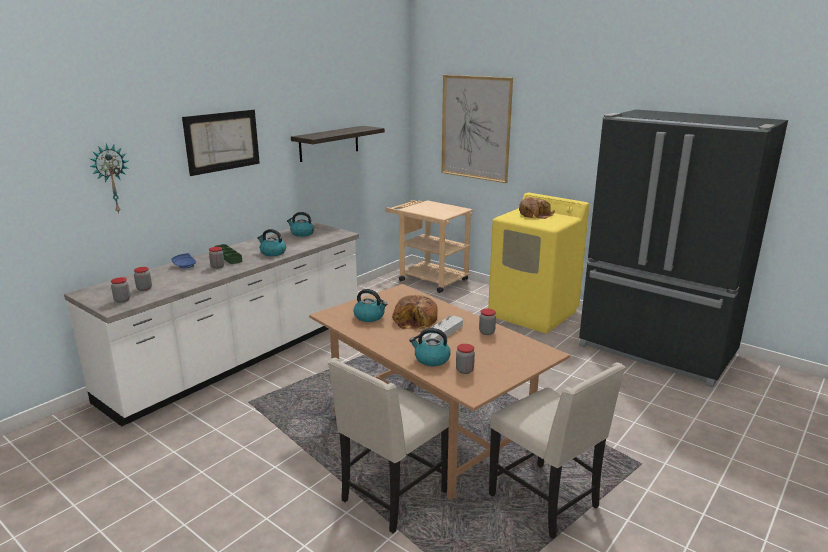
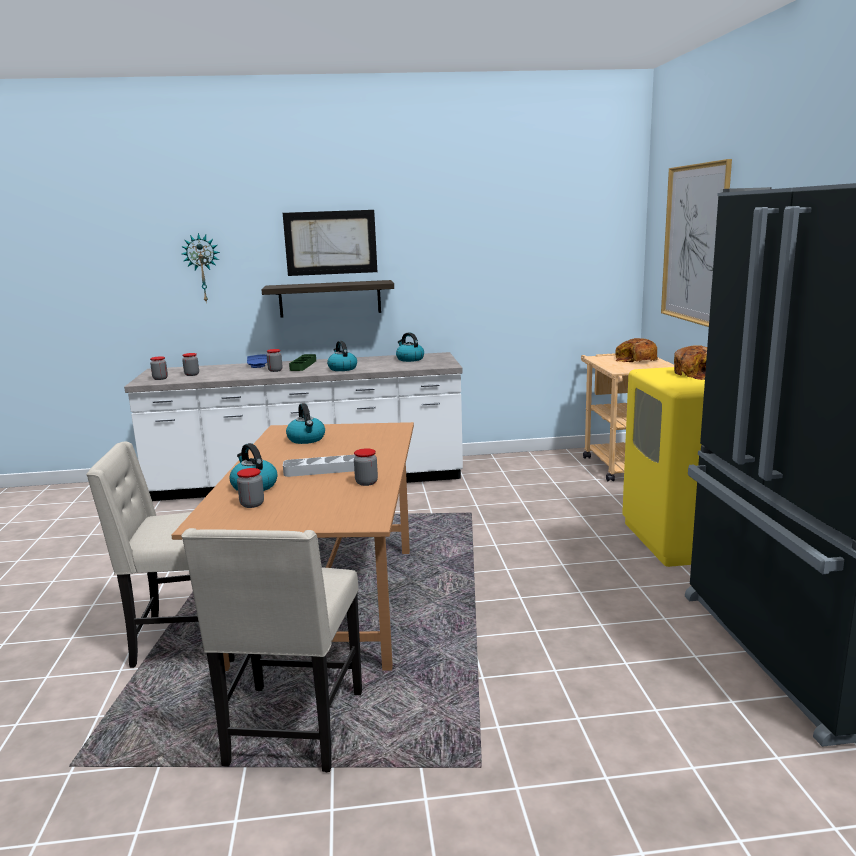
camera: 45 degrees right, 5 degrees down
(329, 143) = (487, 258): shelf -> shelf (330, 298)
(416, 321) = (333, 454): bread -> bread (635, 360)

